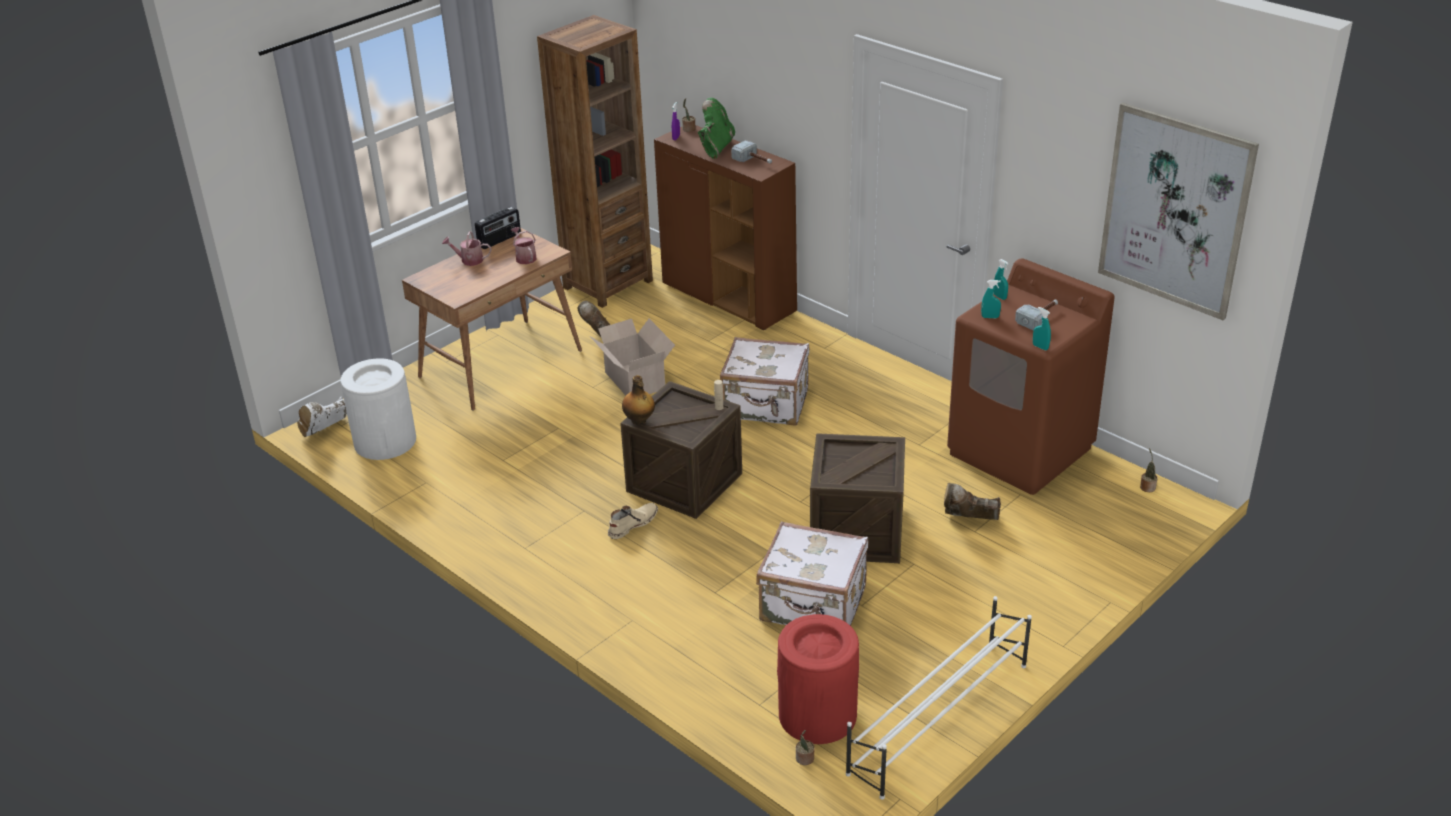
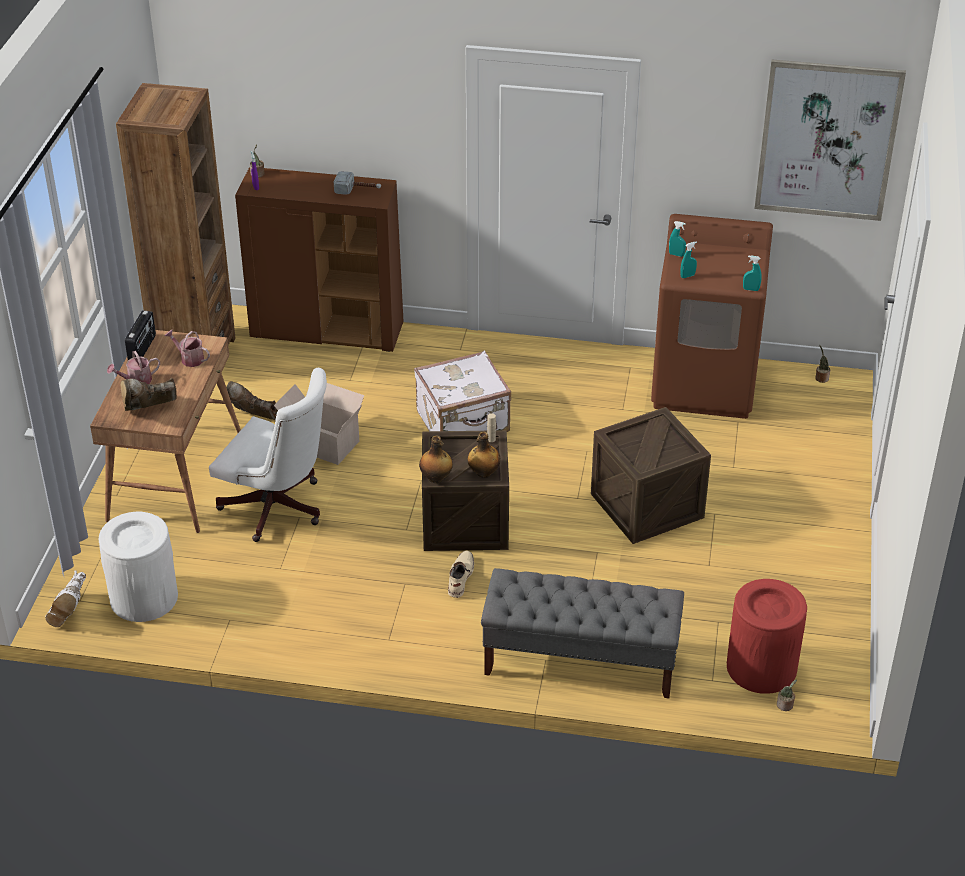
camera: 35 degrees left, 5 degrees up
(548, 416) = (278, 509): none -> white office chair
(659, 635) = (579, 661): none -> grey bench
(685, 432) = (483, 473): none -> bottle
(716, 147) = (306, 186): green boot -> none
(813, 606) = (674, 582): white suitcase -> none
(937, 719) = (846, 629): white shoe rack -> none
(968, 521) = (721, 460): brown boot -> brown boot (149, 410)
(1040, 318) = (725, 263): hammer -> none

